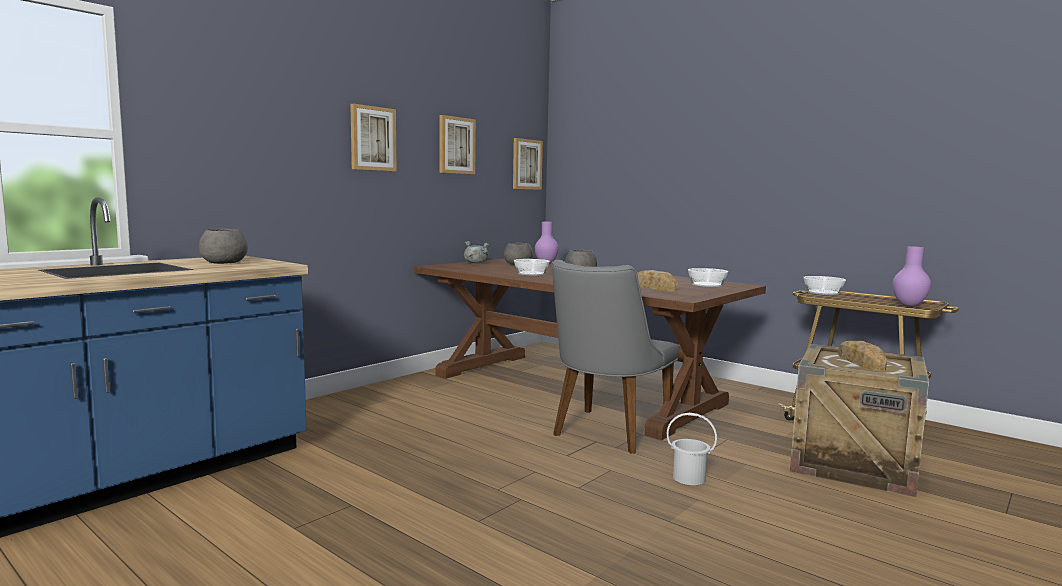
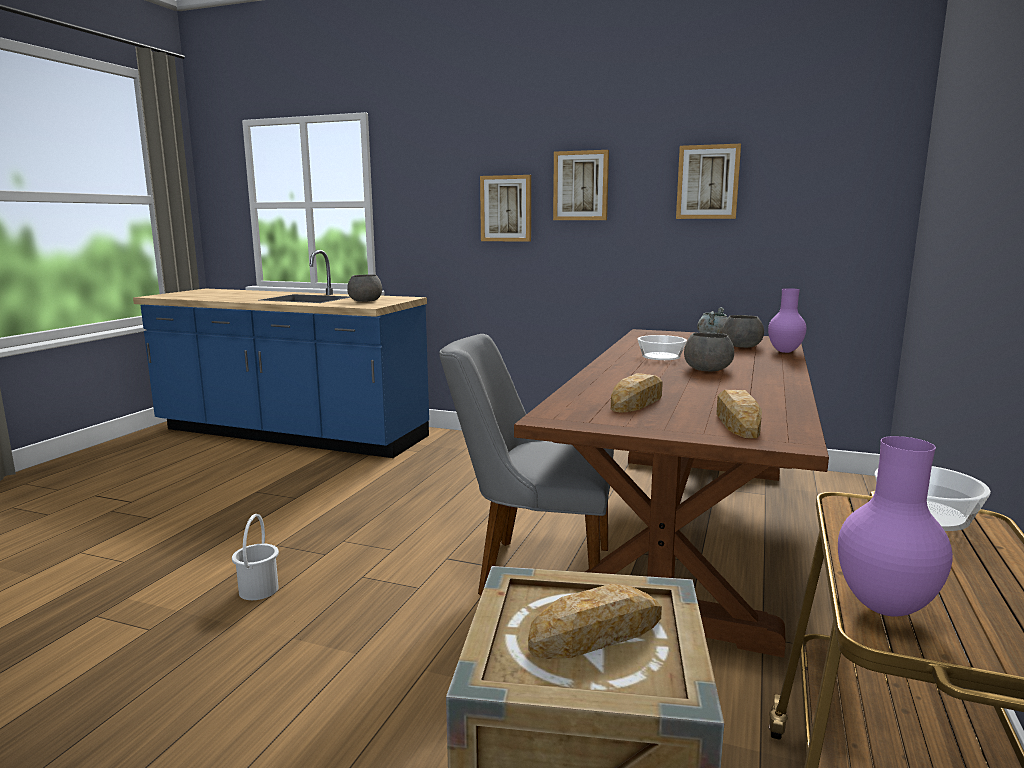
camera: 70 degrees right, 5 degrees up
(526, 164) = (860, 198): picture -> picture (506, 208)
(689, 478) = (418, 641): white bucket -> white bucket (258, 590)
(707, 284) = (737, 422): bowl -> bread

